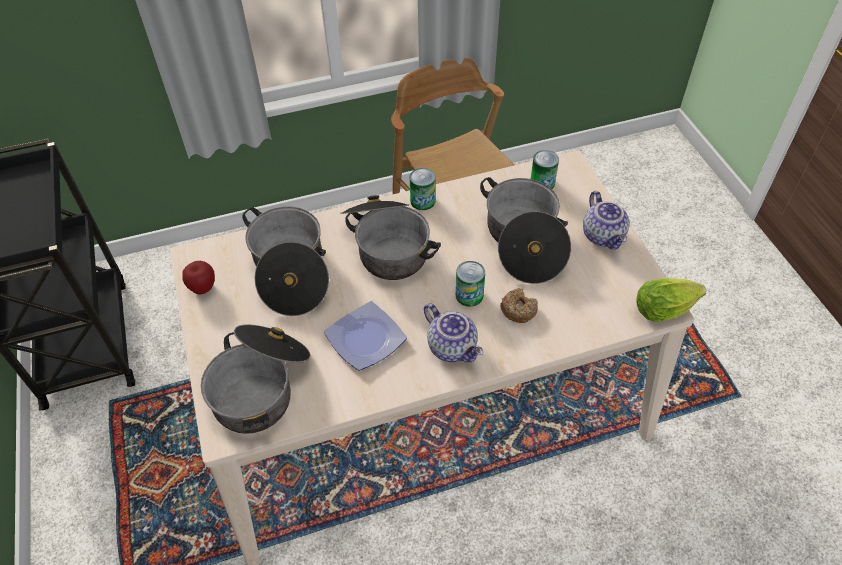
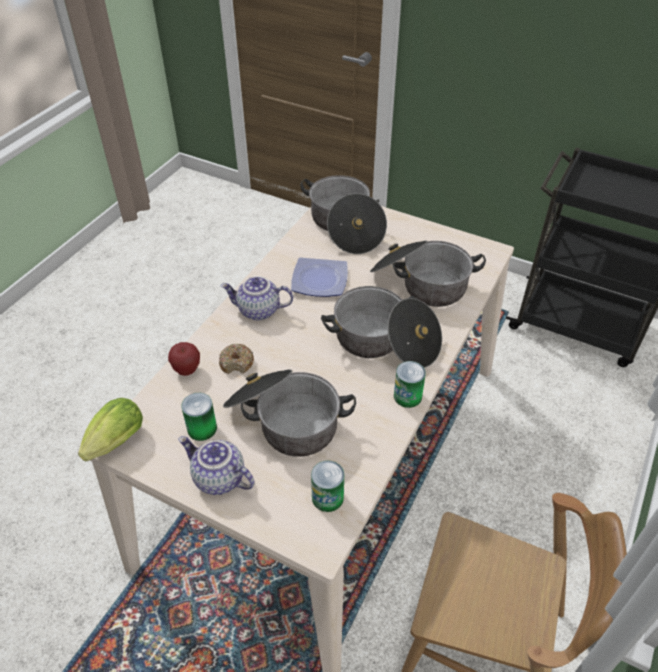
camera: 135 degrees right, 5 degrees down
(203, 288) = (454, 242): apple -> apple (187, 370)
(469, 295) = (283, 349): can -> can (202, 428)

